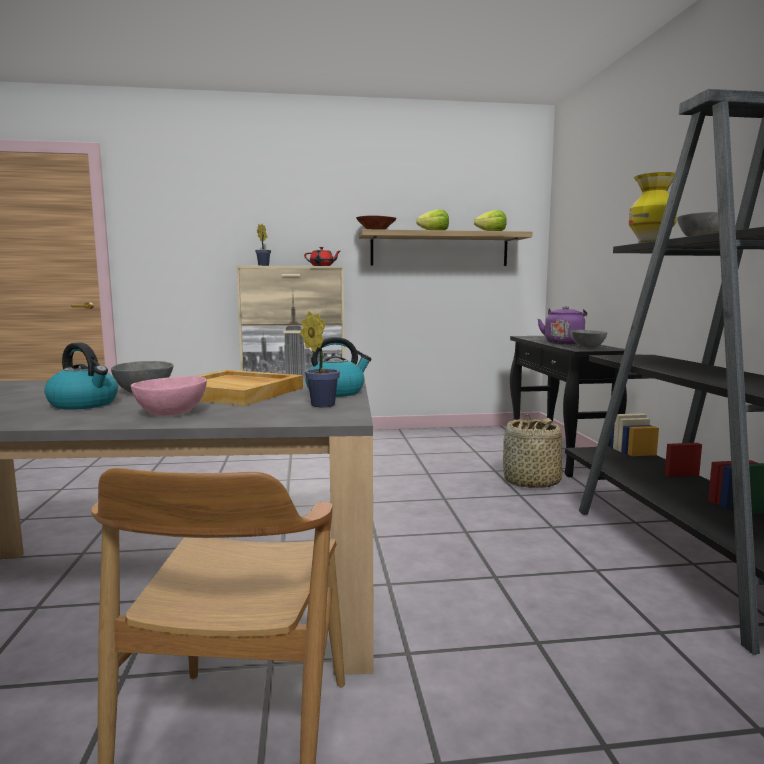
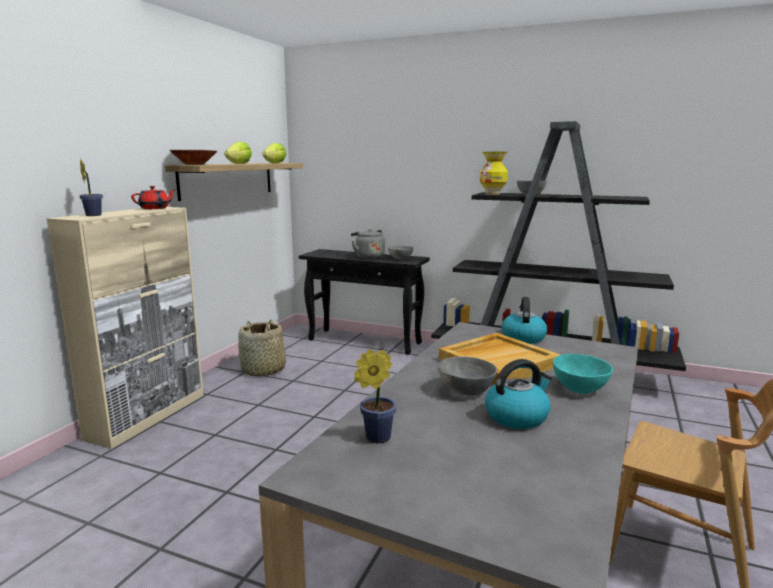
camera: 60 degrees left, 5 degrees up
(173, 413) = (580, 388): pink bowl -> turquoise bowl
(320, 404) = (568, 347): potted plant -> potted plant (374, 438)
(531, 482) = (404, 366): basket -> basket (263, 370)
(563, 343) = (368, 257): purple kettle -> grey kettle

